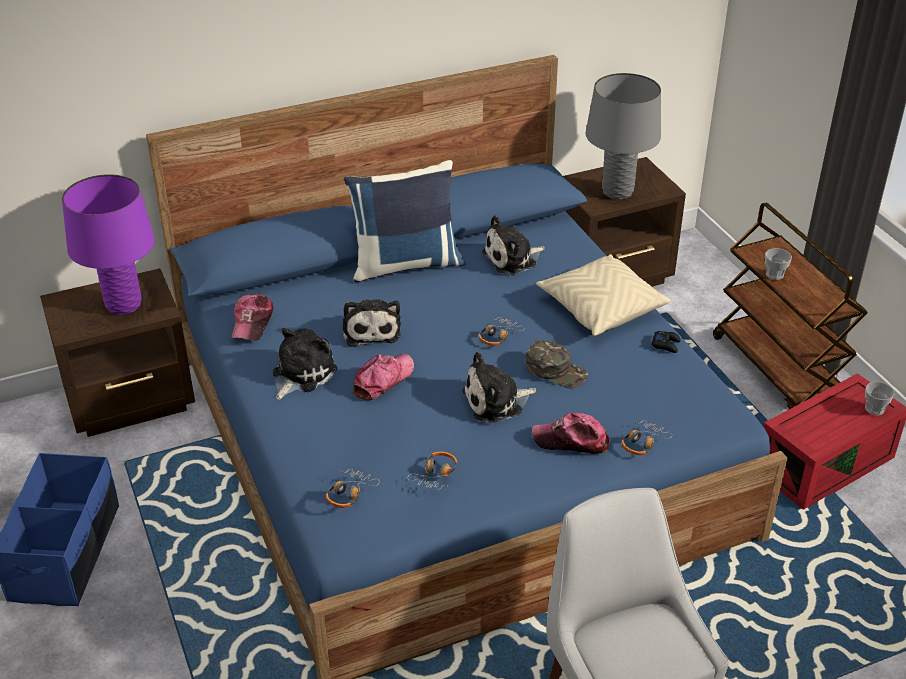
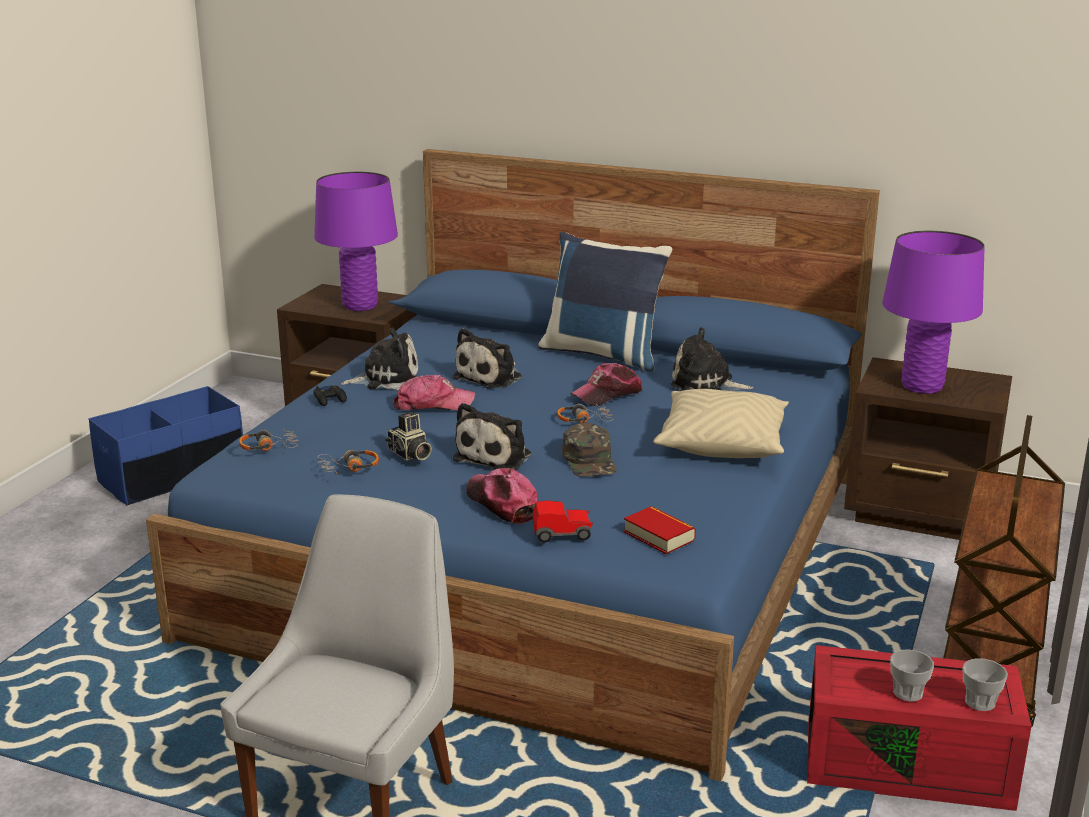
camera: 45 degrees right, 15 degrees down
(252, 323) = (414, 341): cap -> cap (607, 394)
(454, 437) = (409, 454): none -> camera
(496, 402) = (496, 456): plush toy -> plush toy turned 90 degrees counterclockwise
(617, 192) = (922, 386): grey table lamp -> purple table lamp
(642, 442) = (562, 534): headphones -> toy car
(666, 344) = (734, 490): black game controller -> black game controller (330, 399)
(687, 408) = (659, 536): none -> book
(774, 274) = (989, 504): cup -> cup (908, 693)

